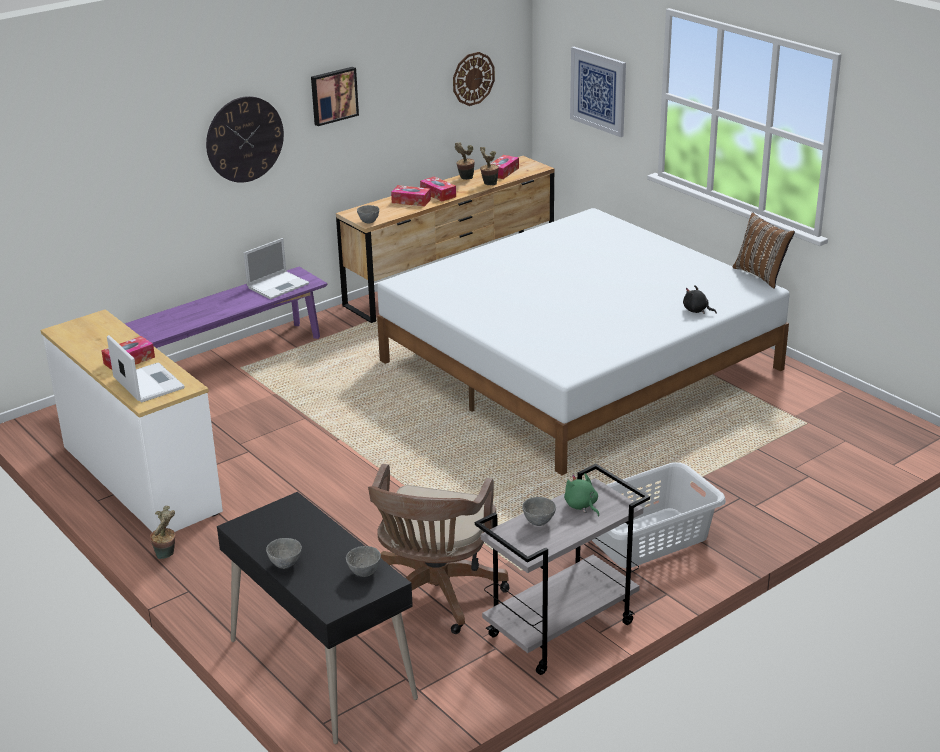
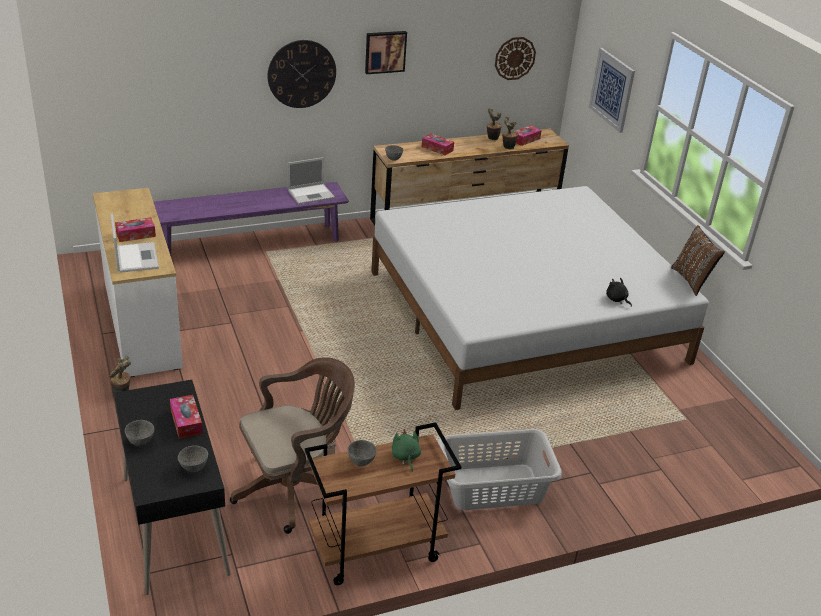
camera: 15 degrees right, 5 degrees up
(435, 596) = (296, 488): brown office chair -> brown office chair turned 150 degrees counterclockwise
(438, 194) = (462, 147): tissue box -> tissue box (186, 422)
(560, 631) = (375, 550): grey cart -> brown cart

